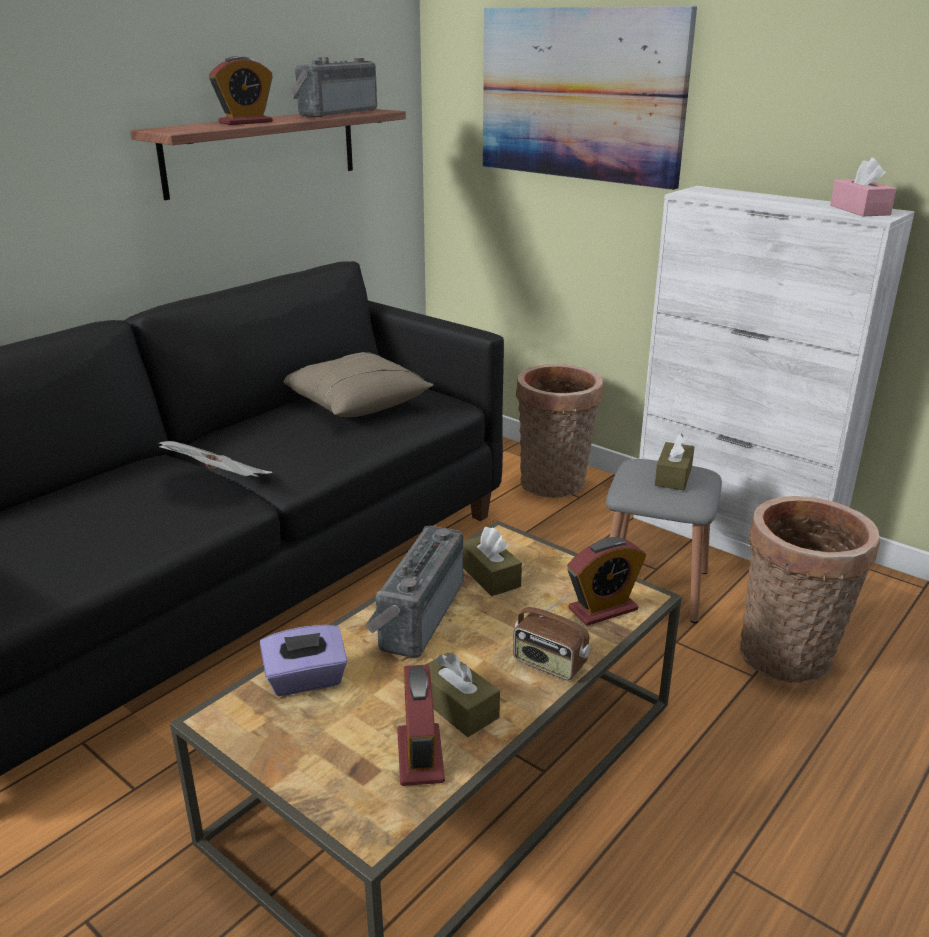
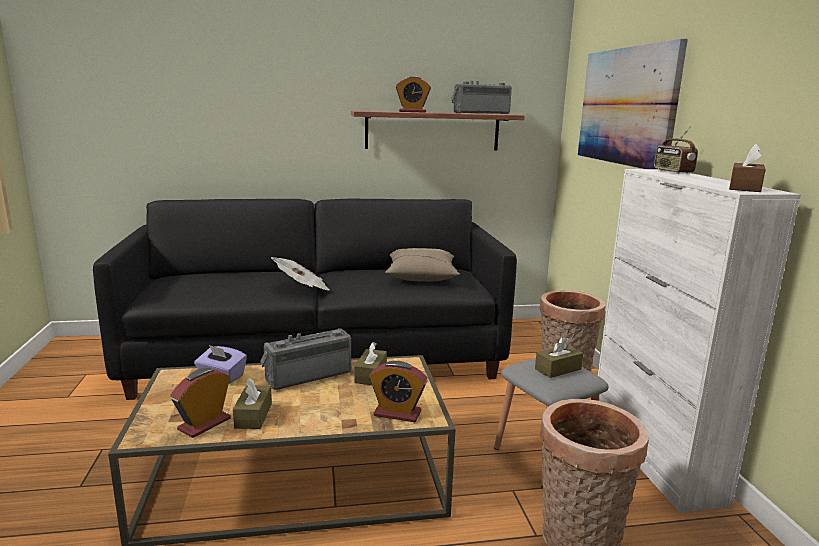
camera: 40 degrees right, 10 degrees down
(549, 664) = (323, 421): radio -> radio (672, 171)
(859, 210) = (744, 188): pink tissue box -> brown tissue box

